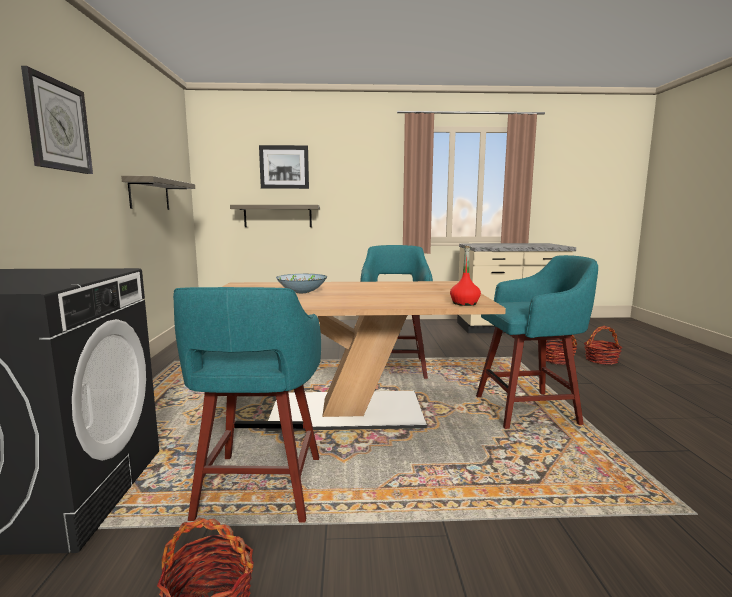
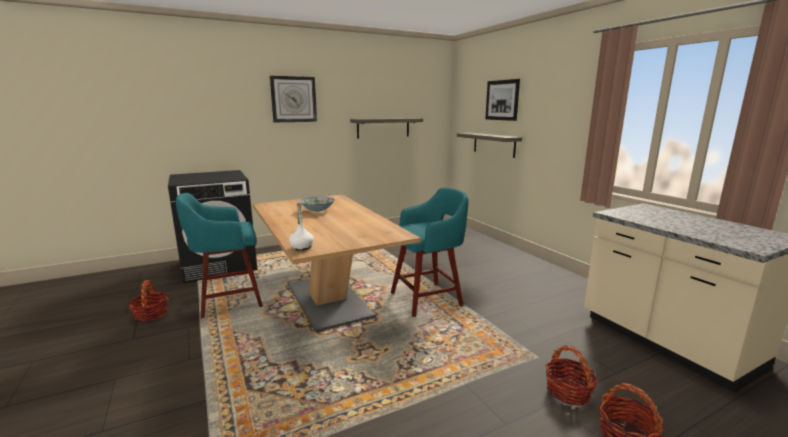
camera: 65 degrees right, 5 degrees up
(464, 303) = (302, 247): red bottle -> white bottle
(529, 410) = (382, 378): turquoise stool -> none

